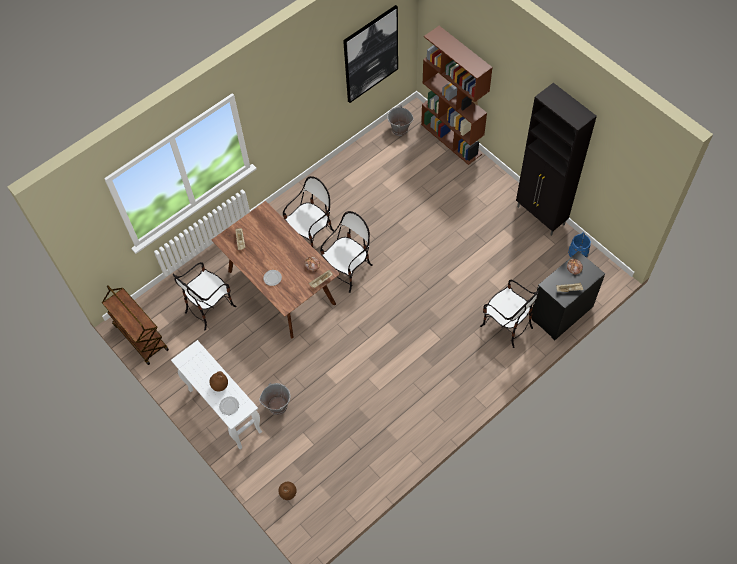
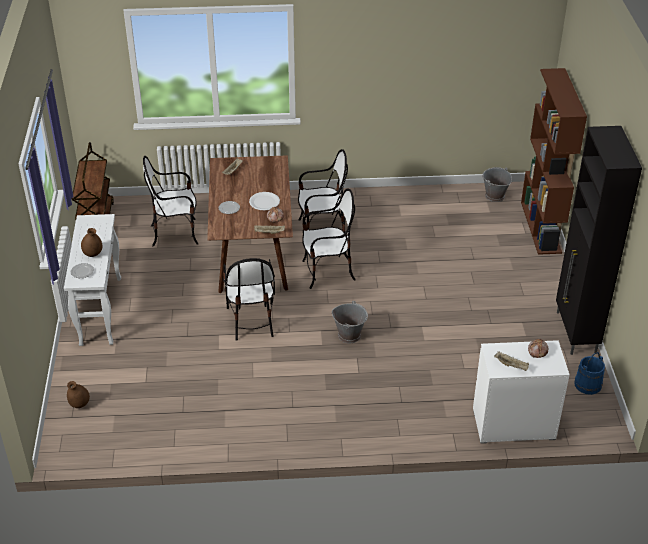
camera: 35 degrees right, 20 degrees down
(278, 405) = (149, 334): grey bucket -> grey bucket (349, 335)
(291, 256) = (264, 202): none -> white plate
(371, 54) = (481, 73): picture -> none
(506, 325) = (440, 401): chair -> chair (251, 321)
(561, 313) = (513, 424): black dresser -> white dresser

